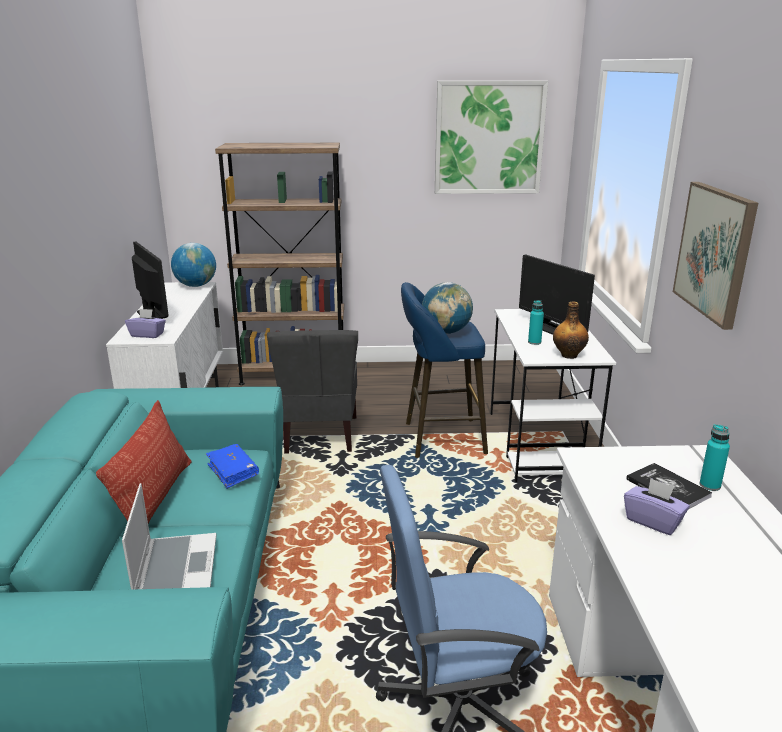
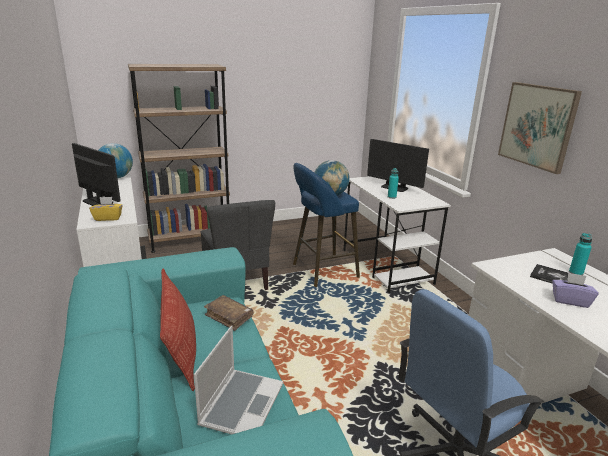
camera: 20 degrees left, 0 degrees up
(147, 334) = (108, 218): purple tissue box -> yellow tissue box
(175, 569) = (241, 403): laptop -> laptop turned 45 degrees clockwise
(233, 471) = (229, 317): blue book -> brown book
(489, 138) = (319, 62): picture -> none
(569, 355) = (420, 203): bottle -> none

